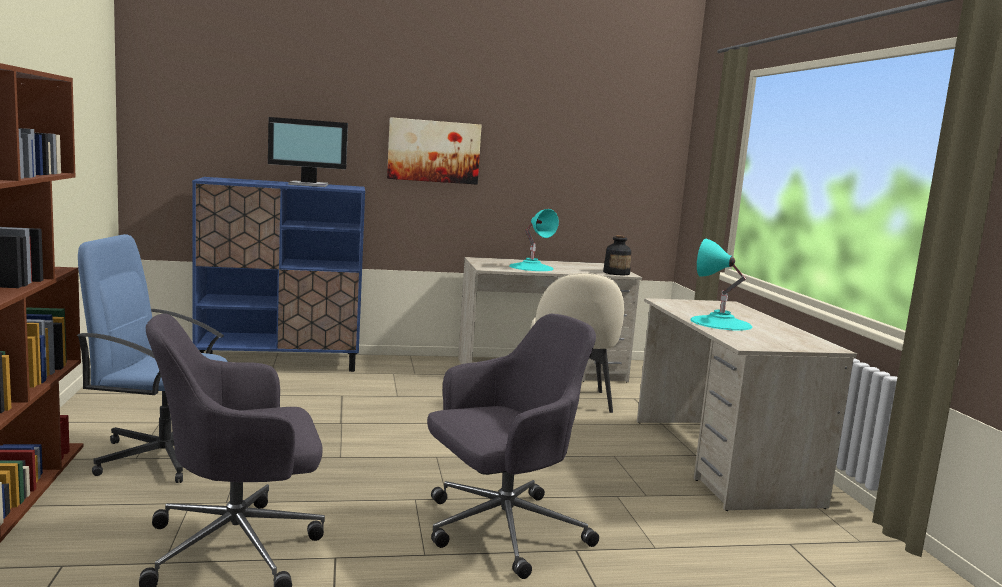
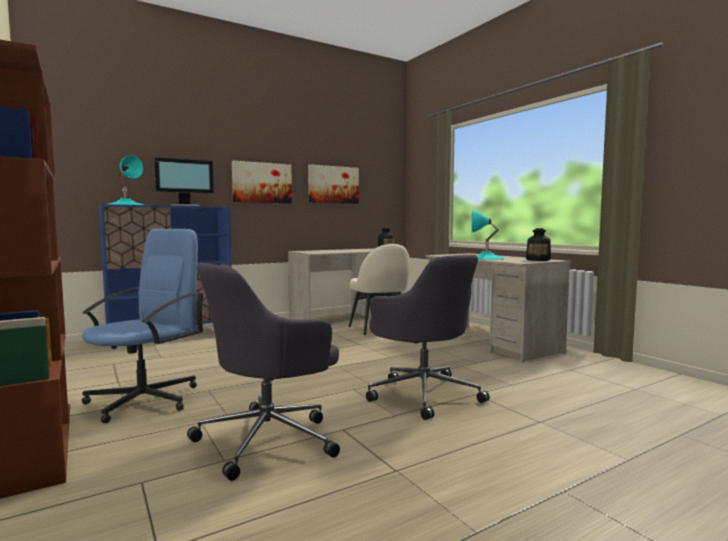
camera: 20 degrees left, 5 degrees down
(163, 455) = (145, 400): blue office chair -> blue office chair turned 135 degrees clockwise
(501, 530) = (423, 394): grey office chair -> grey office chair turned 105 degrees clockwise
(531, 267) = (336, 251): turquoise table lamp -> turquoise table lamp (126, 205)
(551, 157) = (333, 184): none -> picture
(798, 342) = (538, 260): none -> bottle

